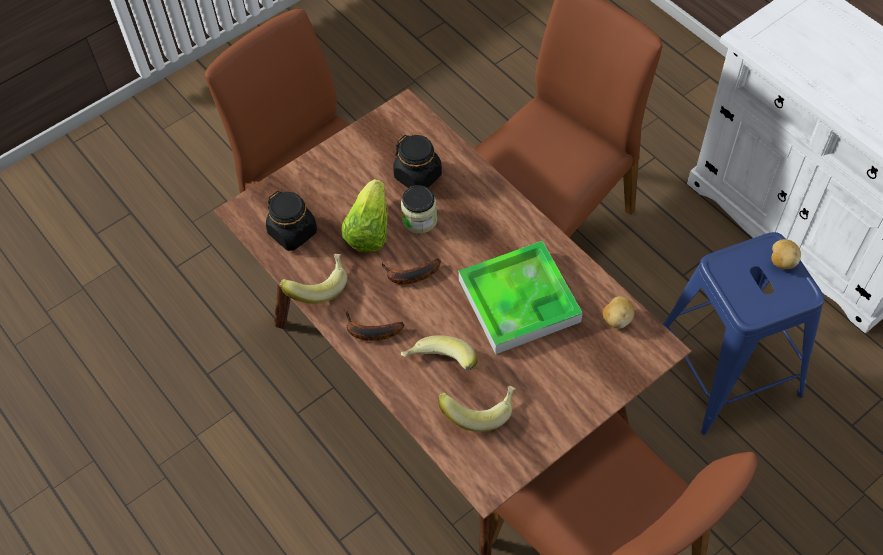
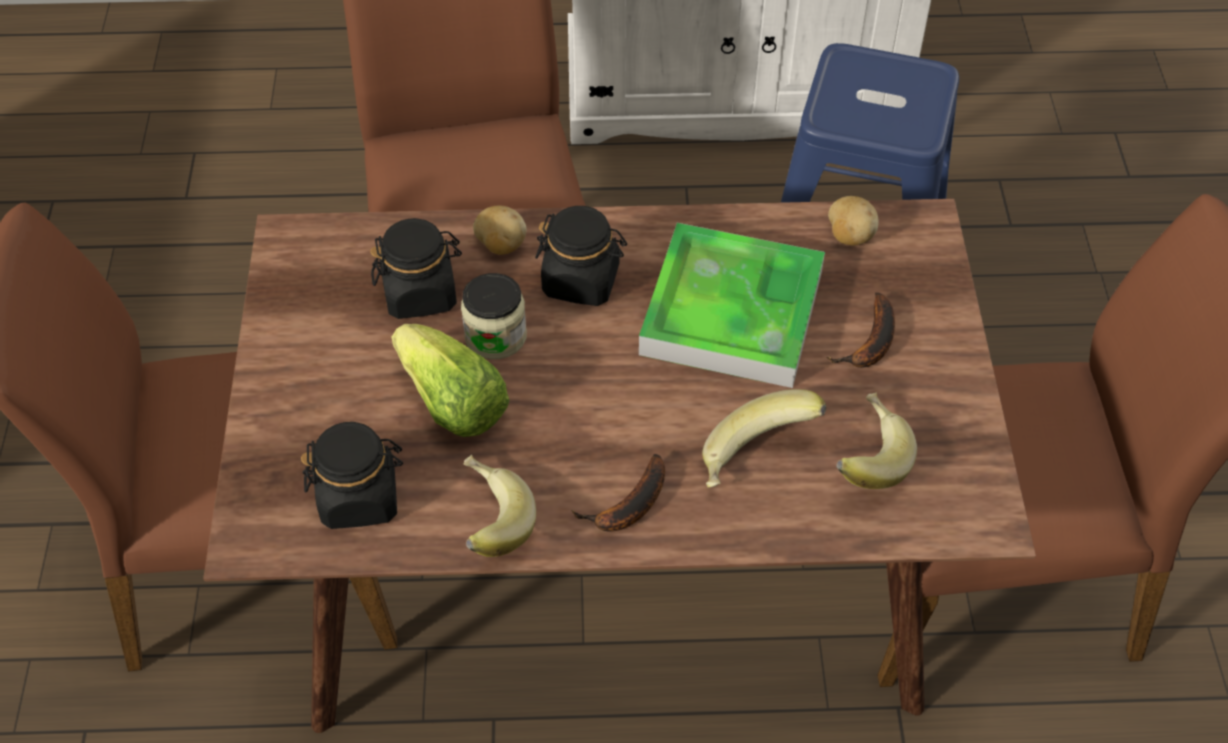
camera: 55 degrees left, 5 degrees down
(409, 276) = (578, 404): banana -> banana (870, 344)
(482, 229) = (581, 280): none -> black jar
(782, 261) = (873, 65): potato -> potato (500, 245)

